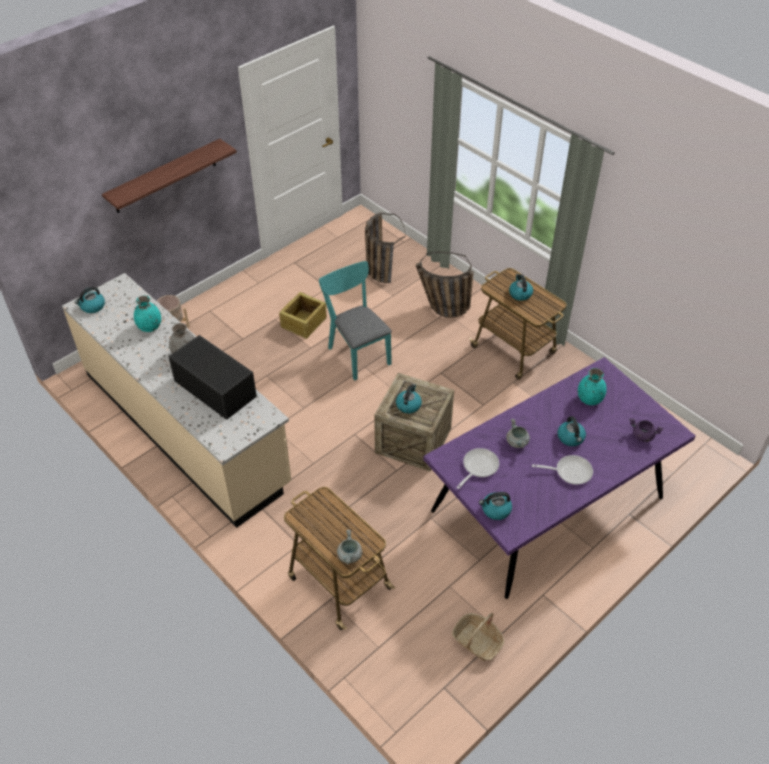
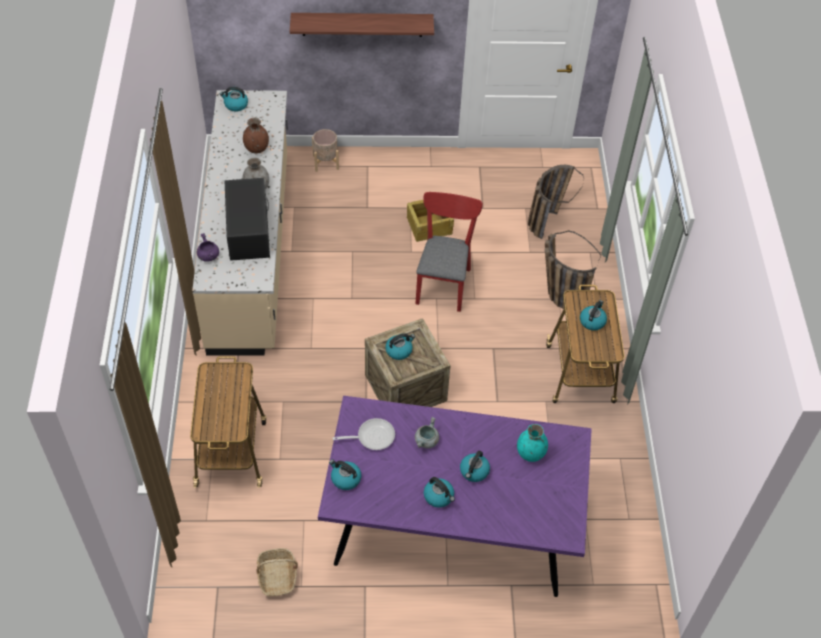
camera: 40 degrees right, 5 degrees up
(150, 327) = (256, 148): turquoise vase -> brown vase
(350, 556) = (210, 428): grey cooking pot -> none
(357, 352) = (444, 282): turquoise chair -> red chair
(570, 471) = (439, 496): frying pan -> kettle
(642, 436) = (536, 517): purple cooking pot -> purple cooking pot (208, 256)

